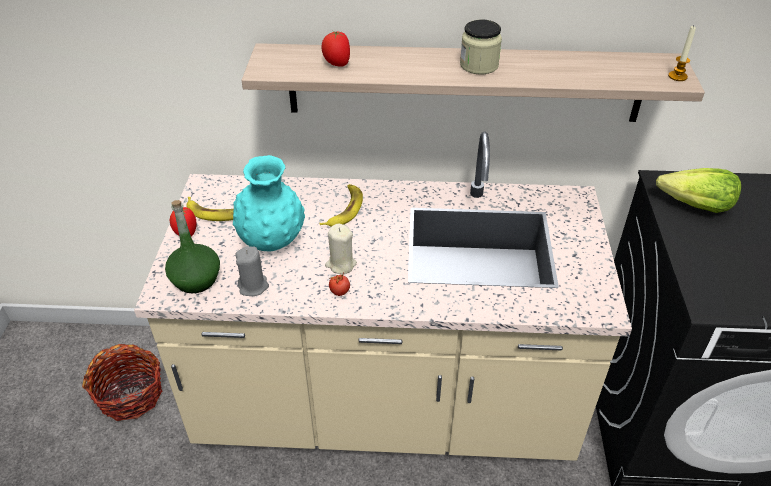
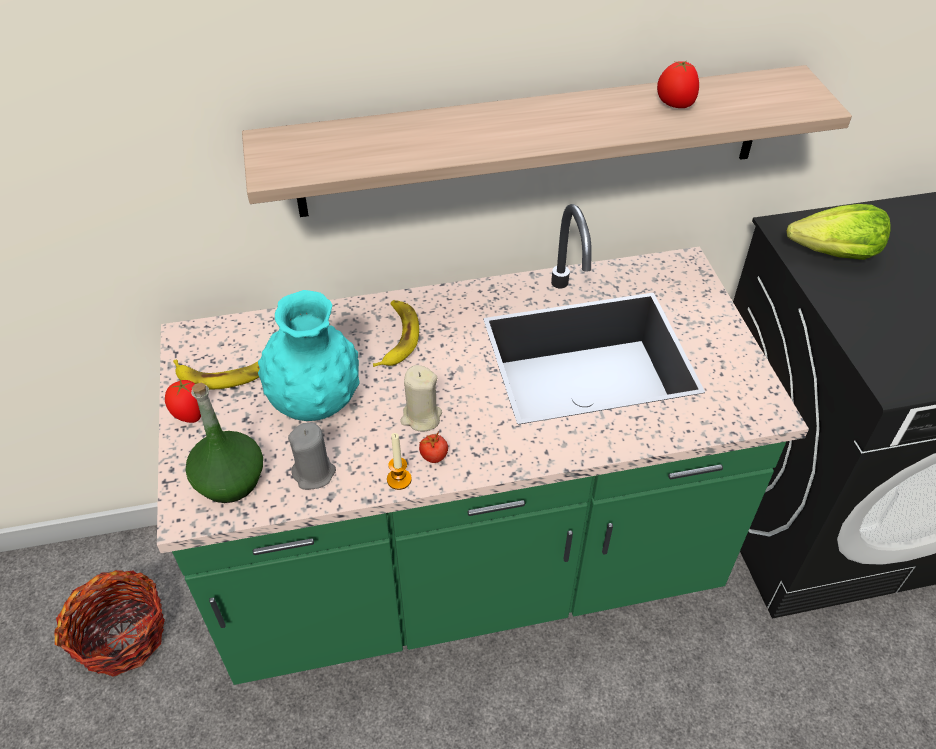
camera: 15 degrees left, 5 degrees up
(336, 64) = (372, 146): tomato -> tomato (674, 105)
(385, 404) = (468, 567): beige counter -> green counter
(479, 65) = (563, 119): jar -> none
(677, 76) = (812, 99): candle -> candle (399, 479)

